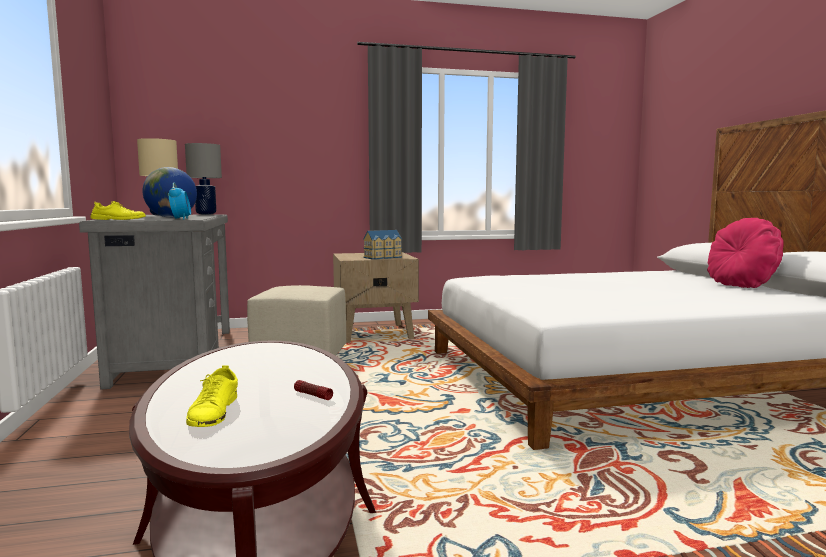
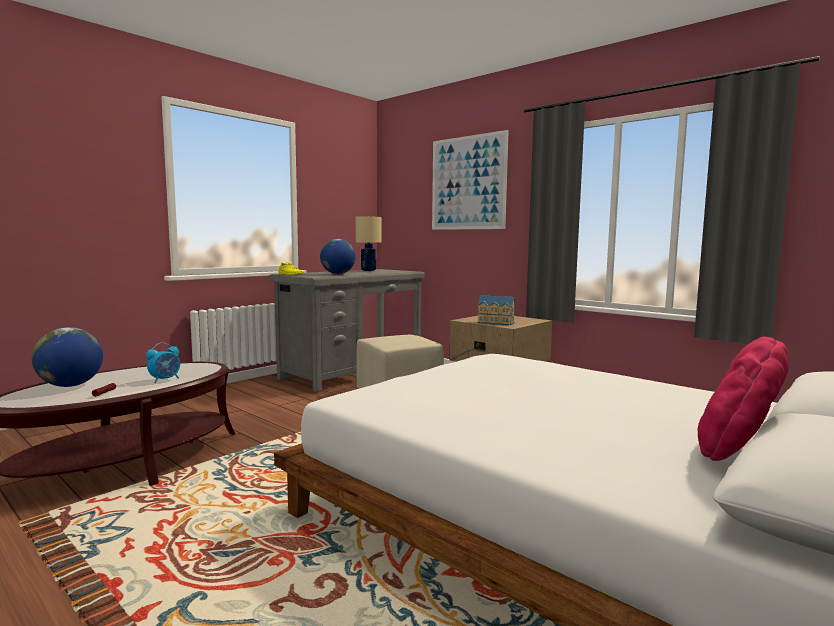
camera: 55 degrees right, 0 degrees up
(181, 219) = (314, 276): alarm clock -> alarm clock (165, 380)
(206, 214) = (406, 271): grey table lamp -> none
(213, 412) = (71, 385): yellow shoe -> globe
(277, 110) = (468, 183): none -> picture

